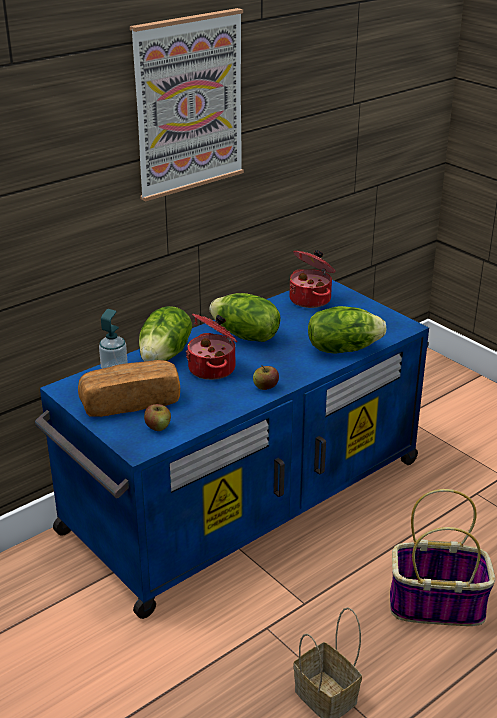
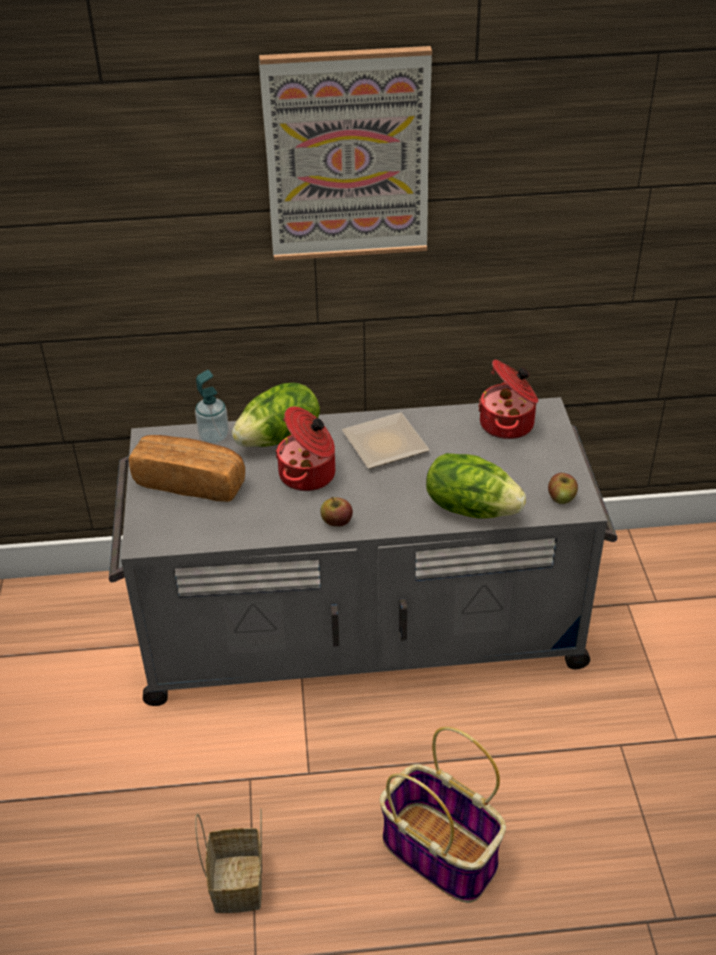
camera: 35 degrees right, 10 degrees up
(158, 426) = (187, 523): apple -> apple (561, 498)
(245, 336) = (383, 446): lettuce -> plate
(247, 495) = (363, 620): blue cabinet -> grey cabinet

